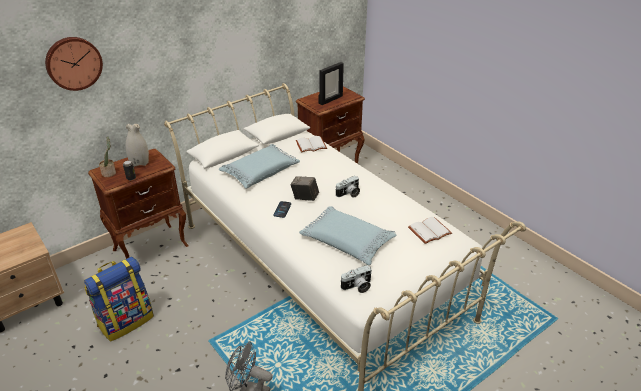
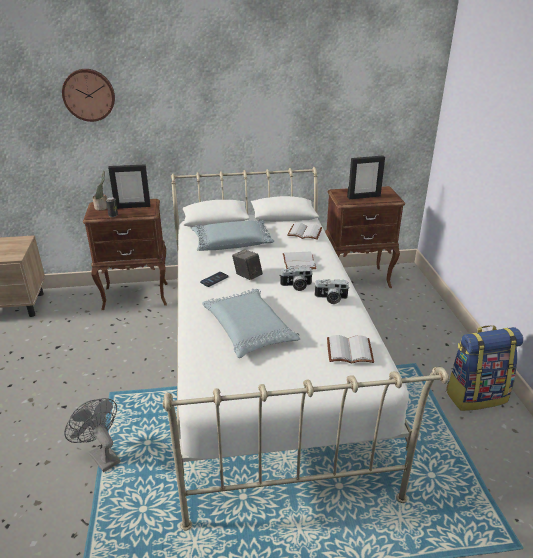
camera: 30 degrees right, 5 degrees down
(126, 320) = (64, 347): backpack -> backpack (475, 395)
(140, 163) = (132, 206): white vase -> picture frame
(330, 173) = (297, 262): none -> white book
(357, 287) = (210, 376): camera -> camera (331, 298)

